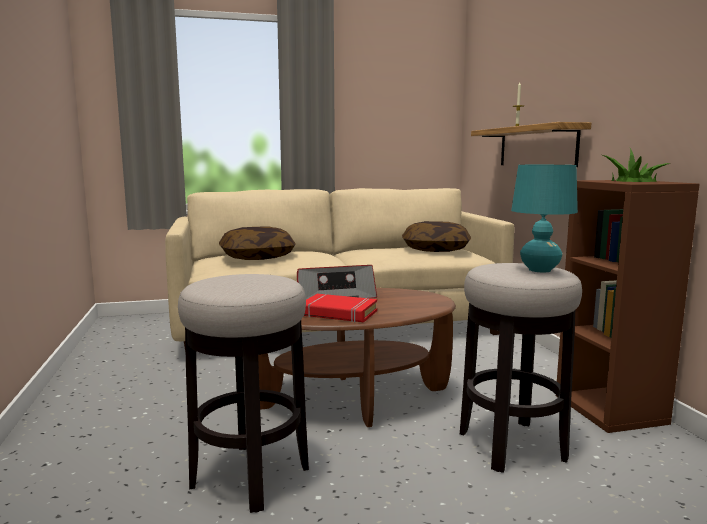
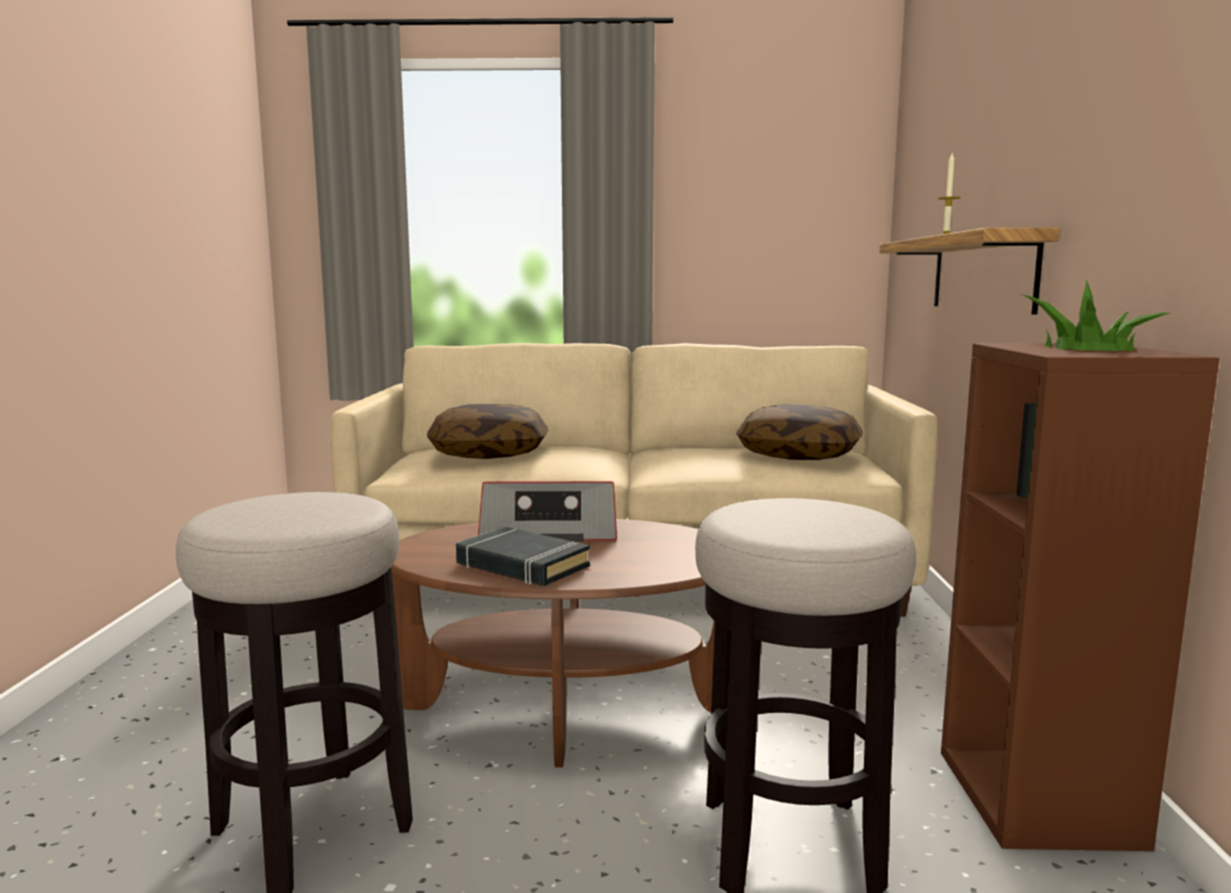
camera: 15 degrees right, 0 degrees up
(338, 314) = (521, 565): red book -> black book
(540, 270) = (832, 520): turquoise table lamp -> none

